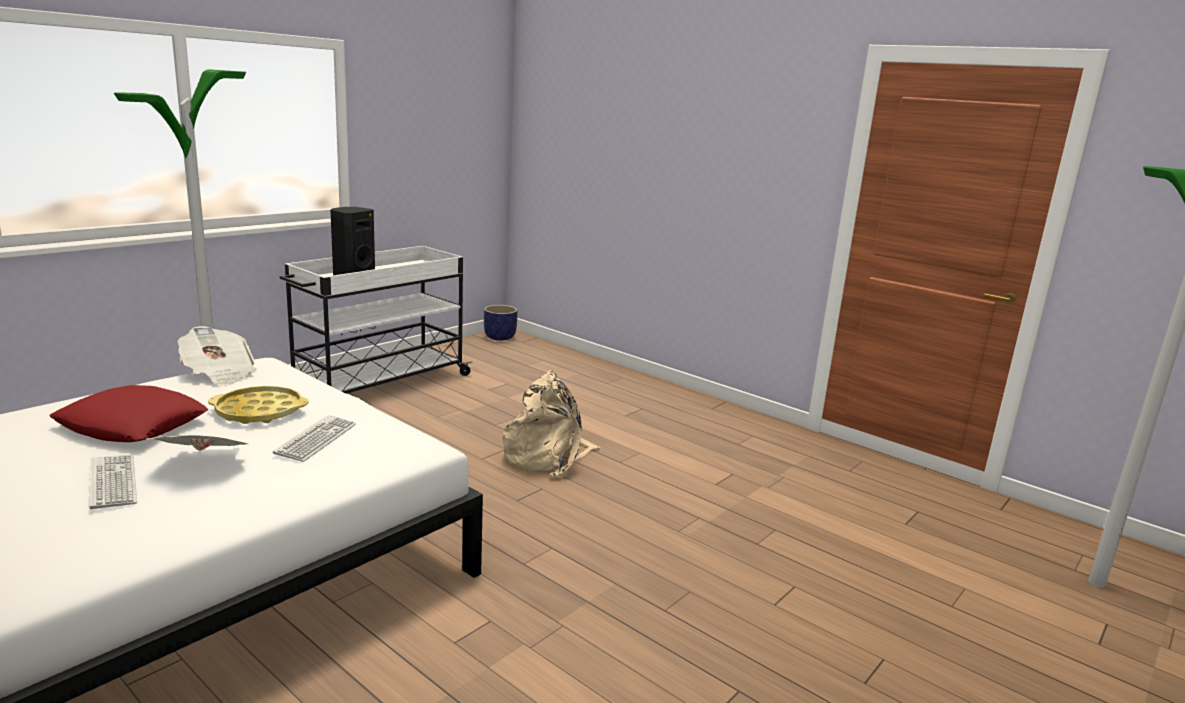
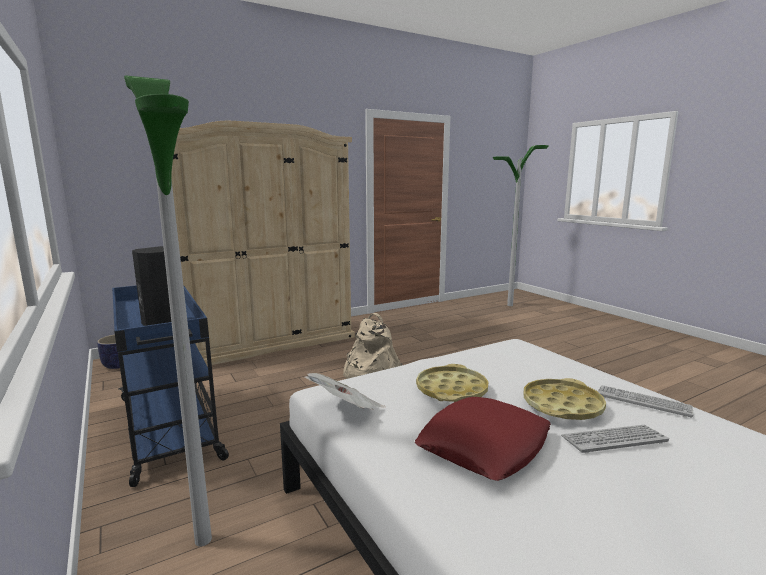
camera: 70 degrees left, 5 degrees down
(205, 464) = (562, 406): newspaper -> yellow tray
(316, 439) = (507, 370): keyboard -> keyboard (643, 402)
(379, 384) = (169, 428): white cart -> blue cart
(612, 383) = (267, 342): none -> beige wardrobe

